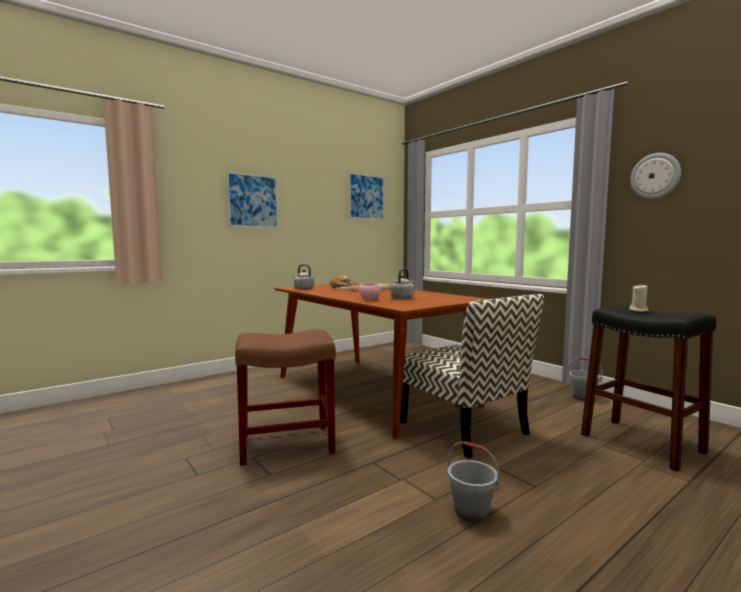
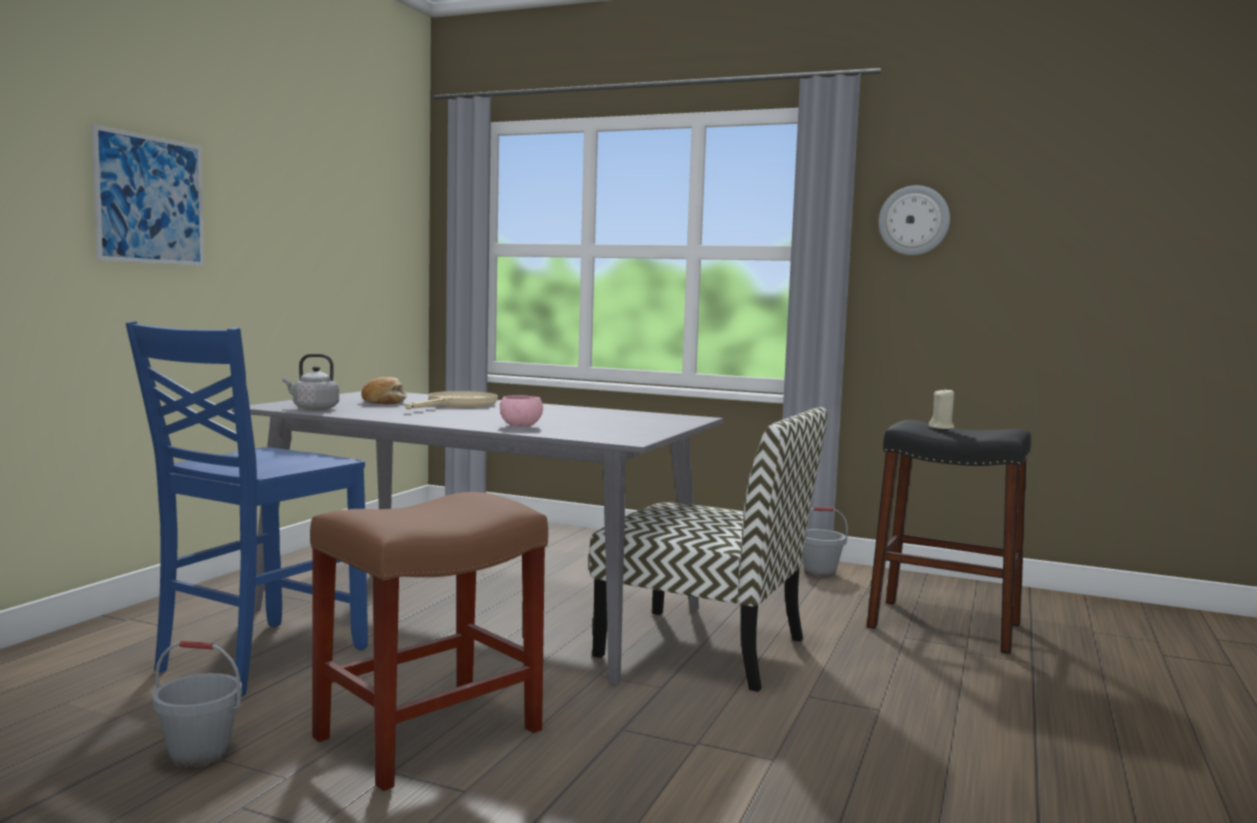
camera: 30 degrees left, 0 degrees up
(260, 397) = (257, 659): none -> blue chair
(366, 197) = (368, 204): picture -> none
(372, 390) = (481, 610): brown dining table -> grey dining table
(403, 298) = (573, 421): grey kettle -> none
(471, 511) = (837, 762): grey bucket -> grey bucket (200, 754)

